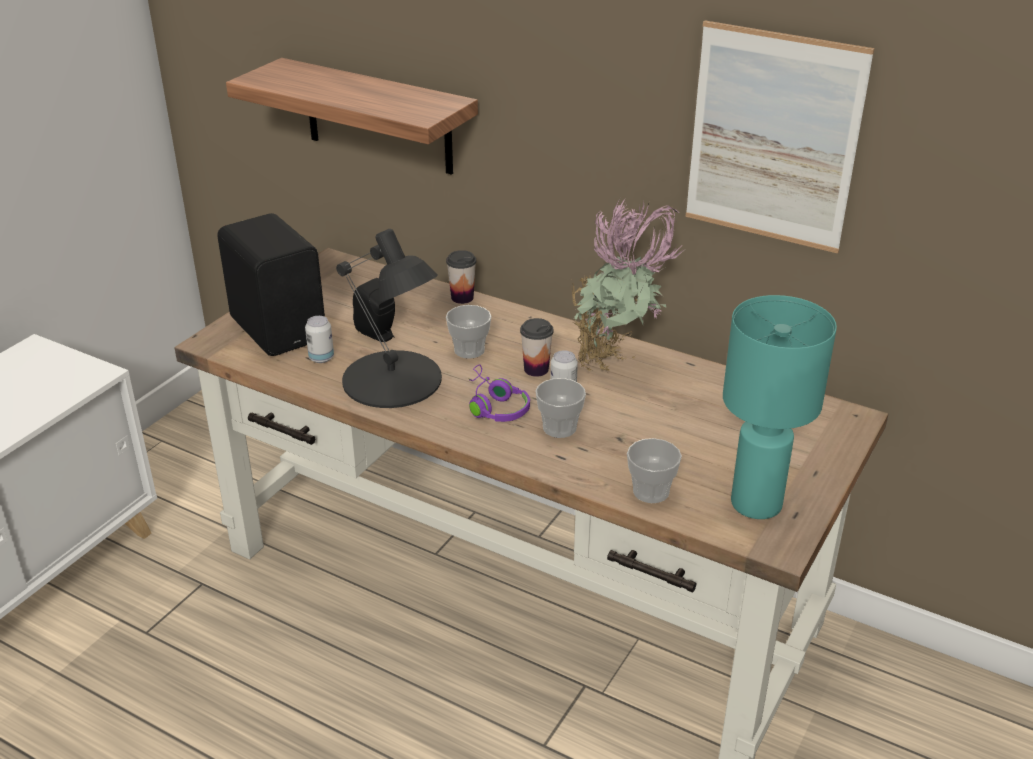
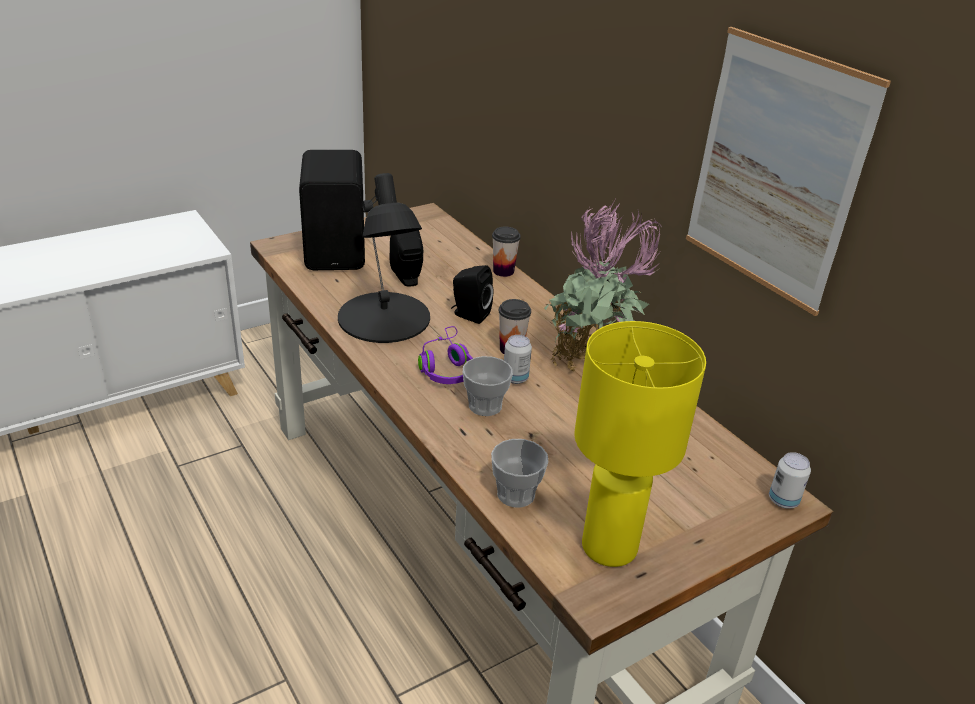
camera: 25 degrees right, 0 degrees up
(321, 358) = (346, 283): can -> can (783, 500)
(378, 117) = (478, 90): shelf -> none
(469, 350) = (469, 315): cup -> black speaker
(754, 503) = (607, 546): turquoise table lamp -> yellow table lamp

